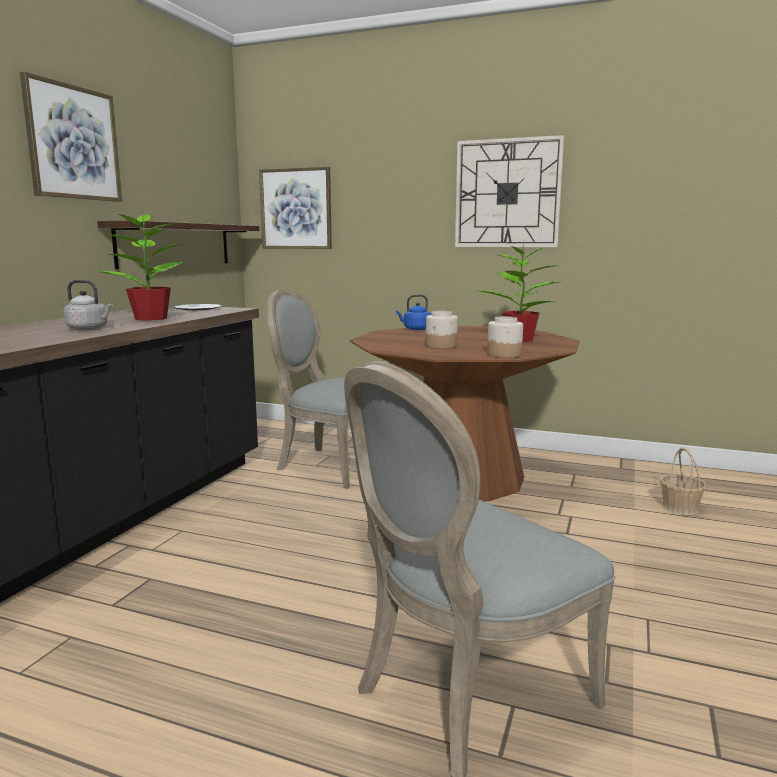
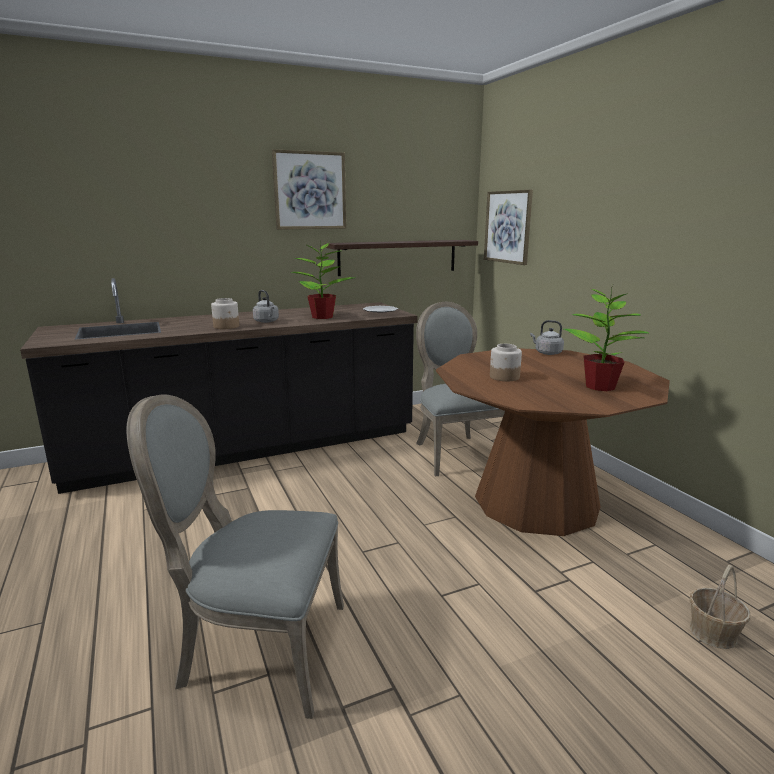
camera: 45 degrees right, 5 degrees up
(415, 329) = (547, 353): blue kettle -> grey kettle
(504, 355) = (523, 400): jar -> jar (226, 326)
(507, 193) = (671, 221): wall clock -> none

